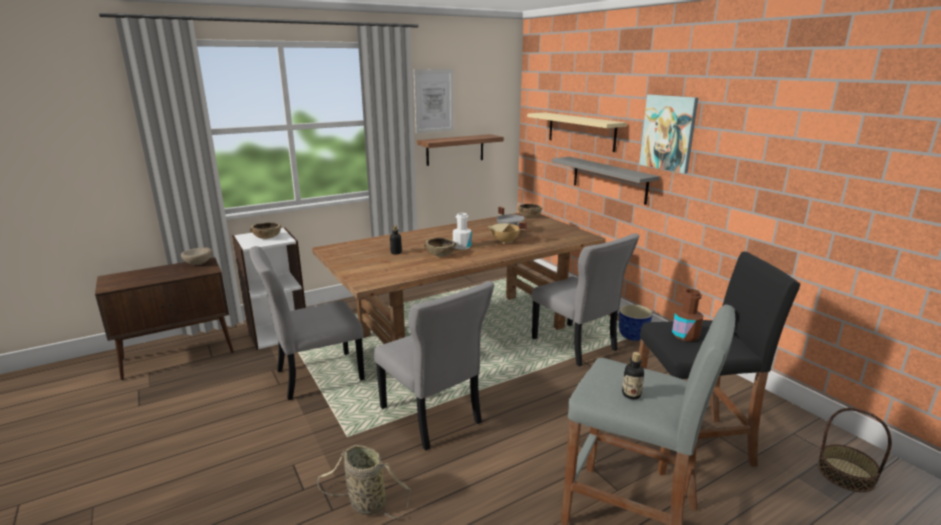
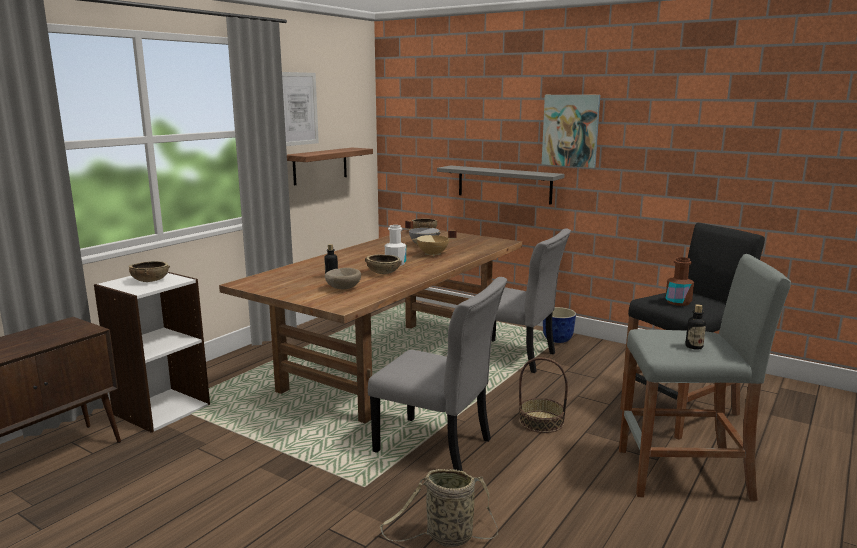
camera: 25 degrees left, 5 degrees down
(199, 263) = (60, 326): beige bowl -> beige bowl (343, 288)
(315, 376) = (262, 441): grey chair -> none
(581, 131) = (464, 137): beige shelf -> none
(846, 474) = (798, 404): basket -> basket (541, 422)

